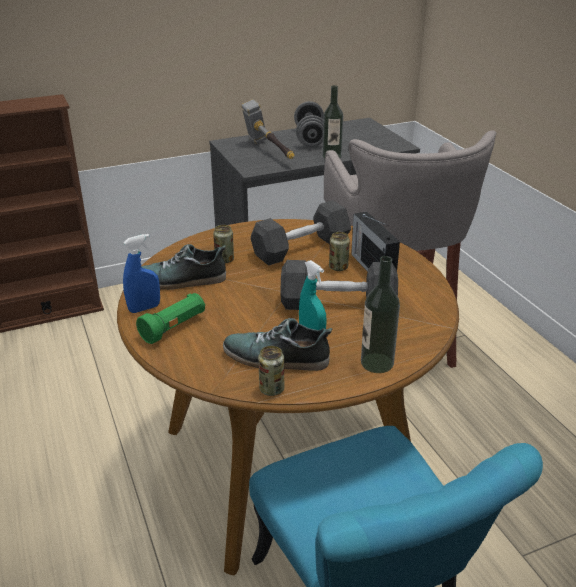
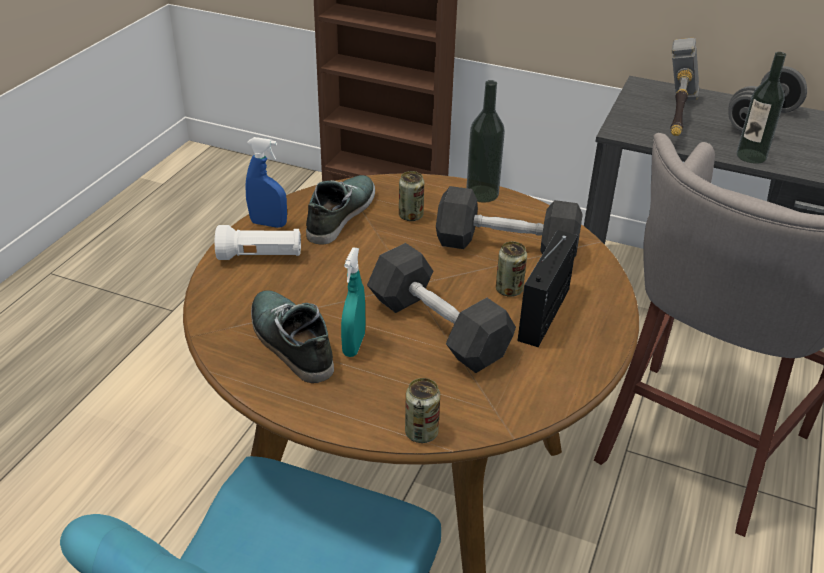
camera: 45 degrees right, 5 degrees up
(174, 327) = (260, 257): green flashlight -> white flashlight
(181, 280) = (340, 214): shoe -> shoe turned 75 degrees clockwise
(271, 389) = (237, 368): can -> can (421, 433)
(377, 363) = (366, 414): bottle -> bottle (482, 194)

